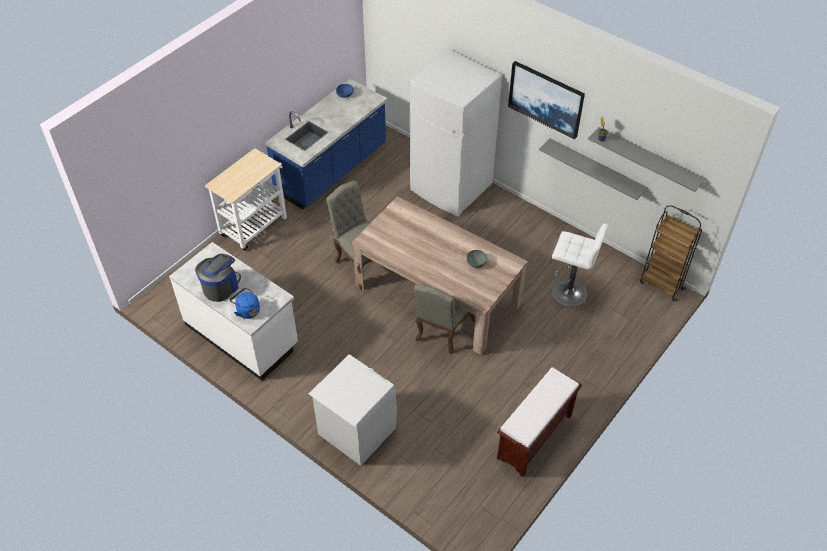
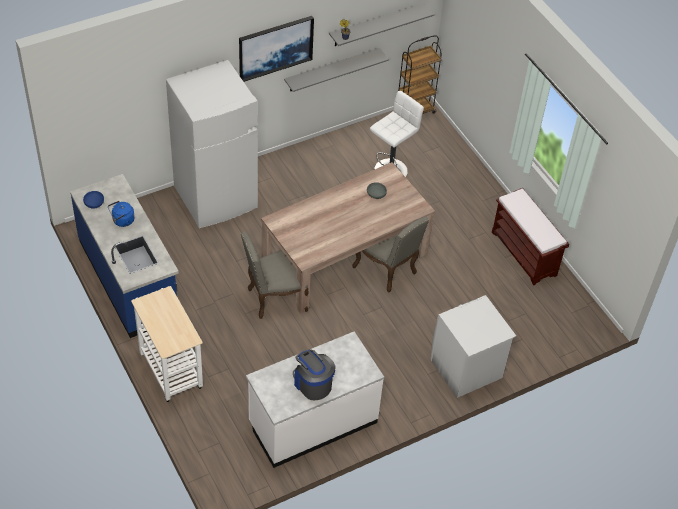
camera: 70 degrees left, 0 degrees up
(247, 310) = (353, 371): blue kettle -> blue kettle (122, 221)

